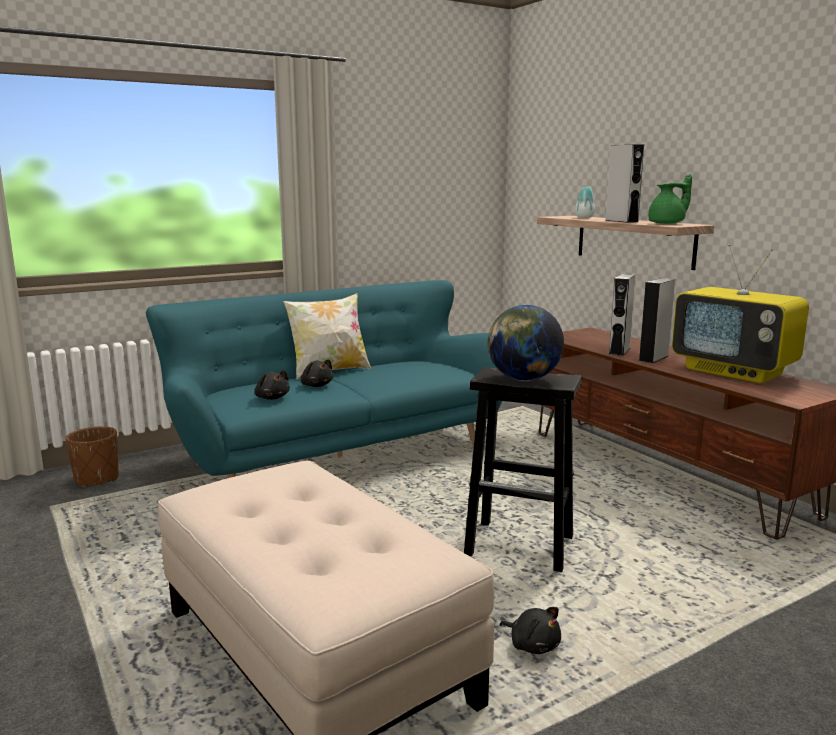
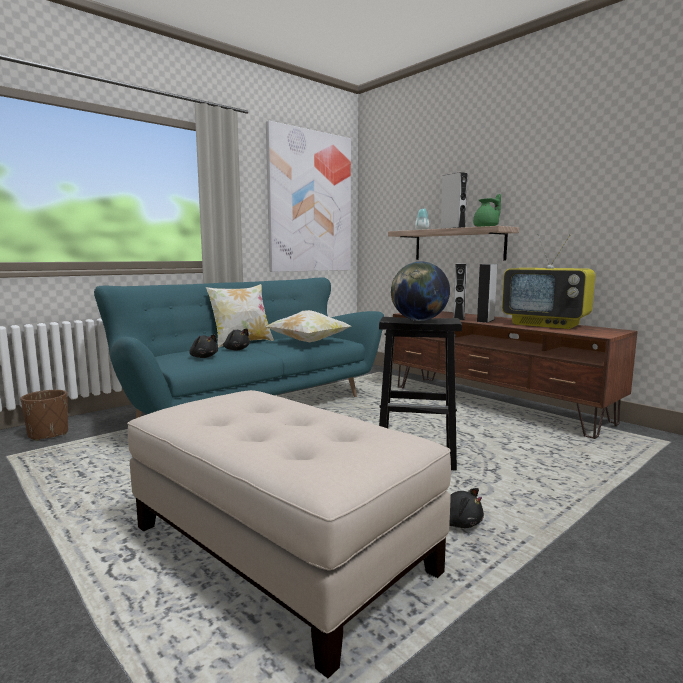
camera: 10 degrees left, 5 degrees down
(412, 375) = (308, 342): none -> pillow
(435, 171) = (310, 202): none -> picture

